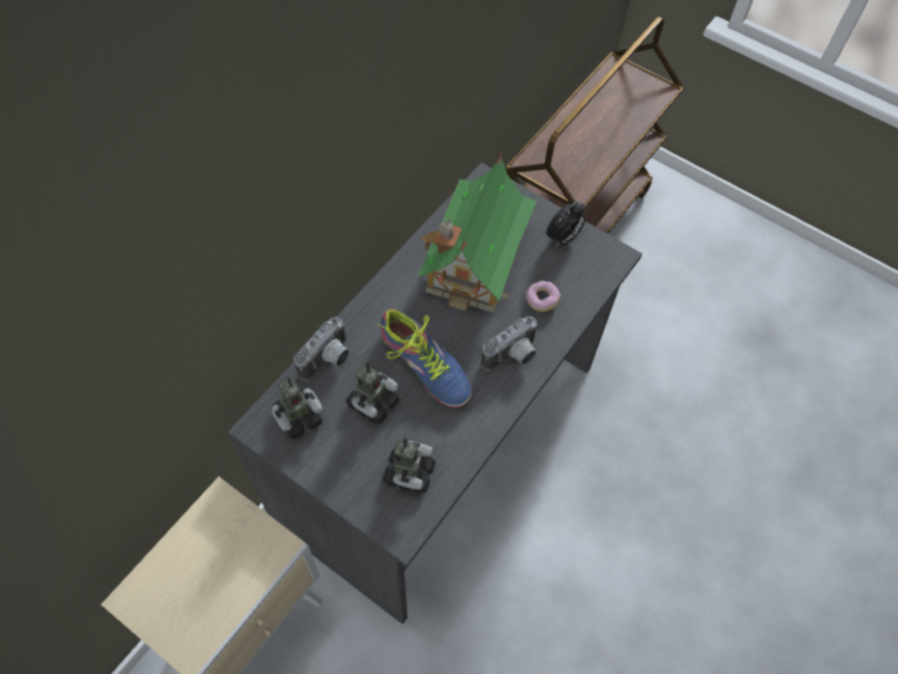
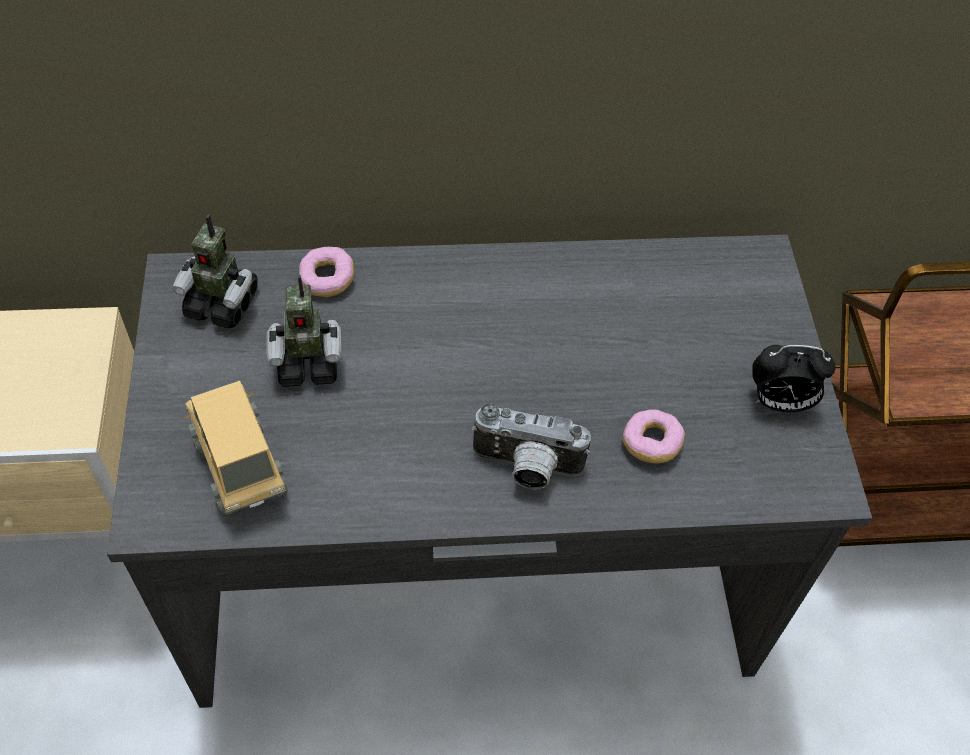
camera: 50 degrees right, 5 degrees down
(328, 361) = (327, 280): camera -> donut
(409, 474) = (240, 468): toy robot -> toy truck
(425, 365) = (417, 379): shoe -> none
(476, 260) = (631, 328): toy house -> none

